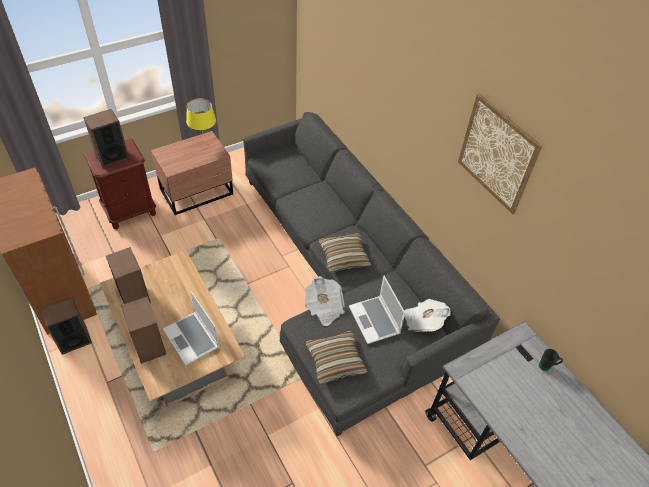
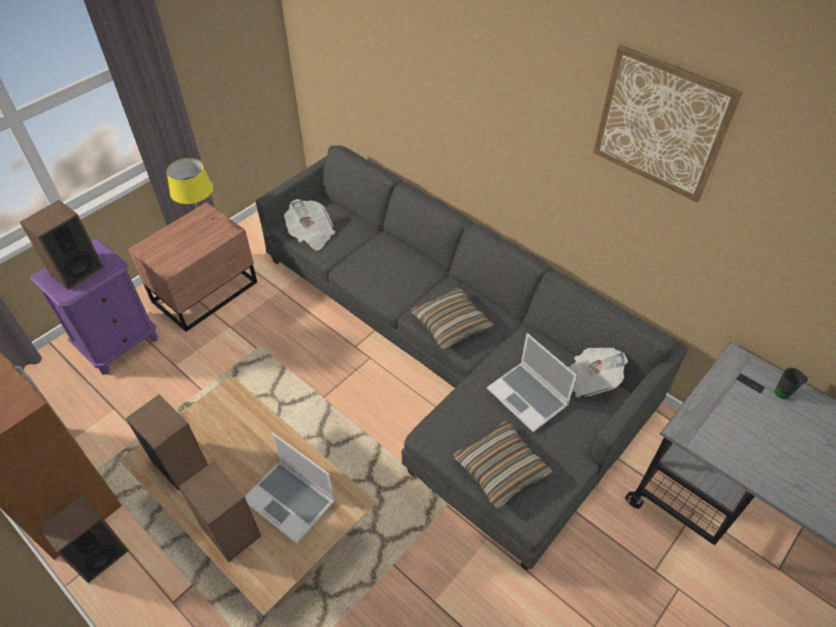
camera: 15 degrees left, 0 degrees up
(130, 212) = (119, 344): brown nightstand -> purple nightstand
(324, 307) = (454, 400): newspaper -> newspaper (311, 234)

